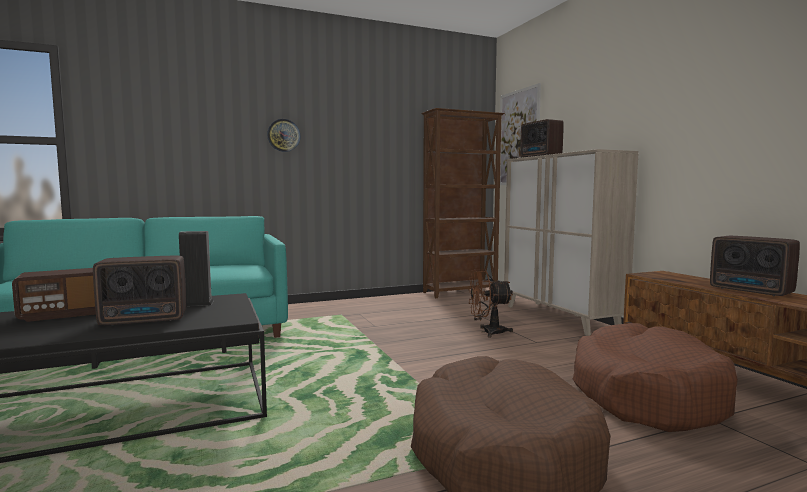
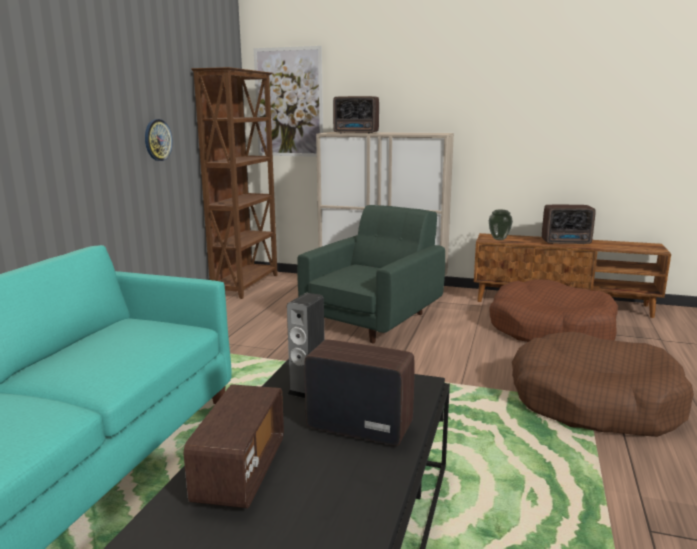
camera: 50 degrees left, 10 degrees up
(146, 320) = (358, 426): radio -> radio turned 90 degrees counterclockwise
(283, 135) = (58, 106): wall clock -> wall clock (157, 140)
(488, 332) = (374, 319): brown fan -> green armchair
(663, 276) = (499, 239): none -> vase

